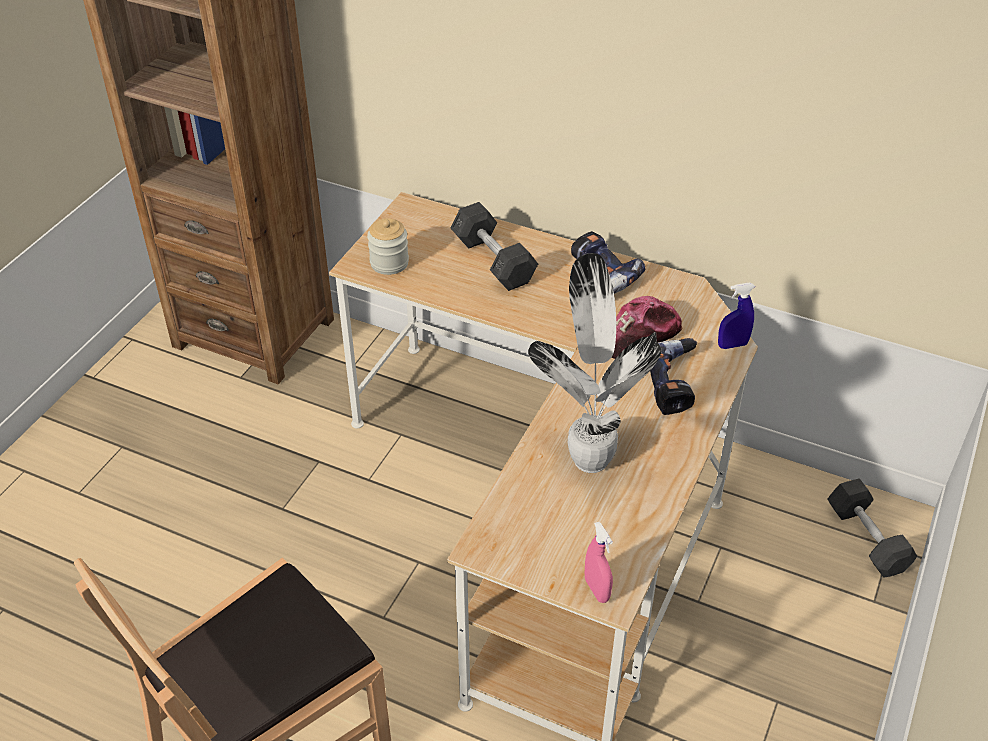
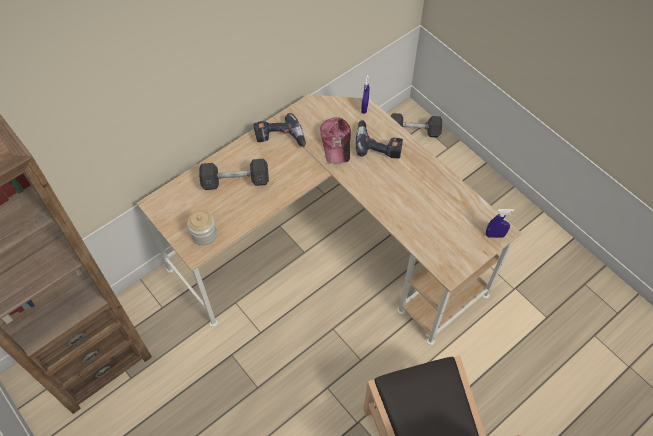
camera: 65 degrees left, 15 degrees up
(590, 457) = (411, 201): potted plant -> none
(597, 590) = (495, 235): pink spray bottle -> blue spray bottle

